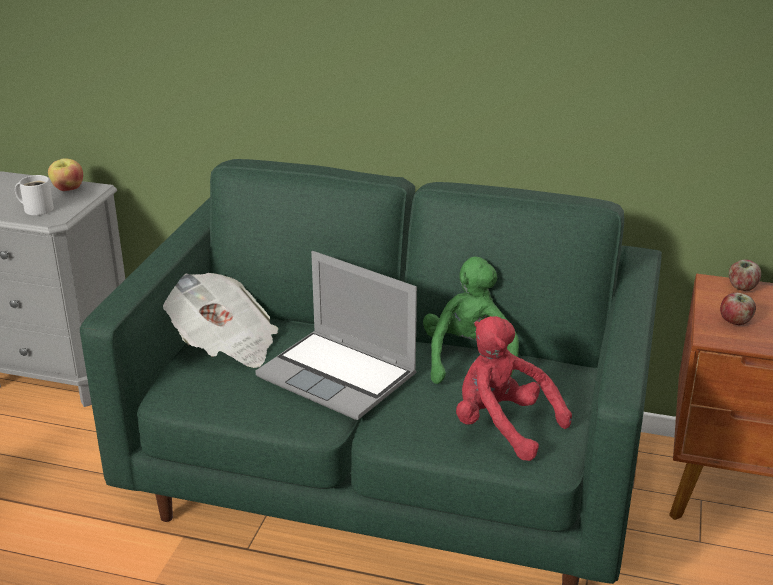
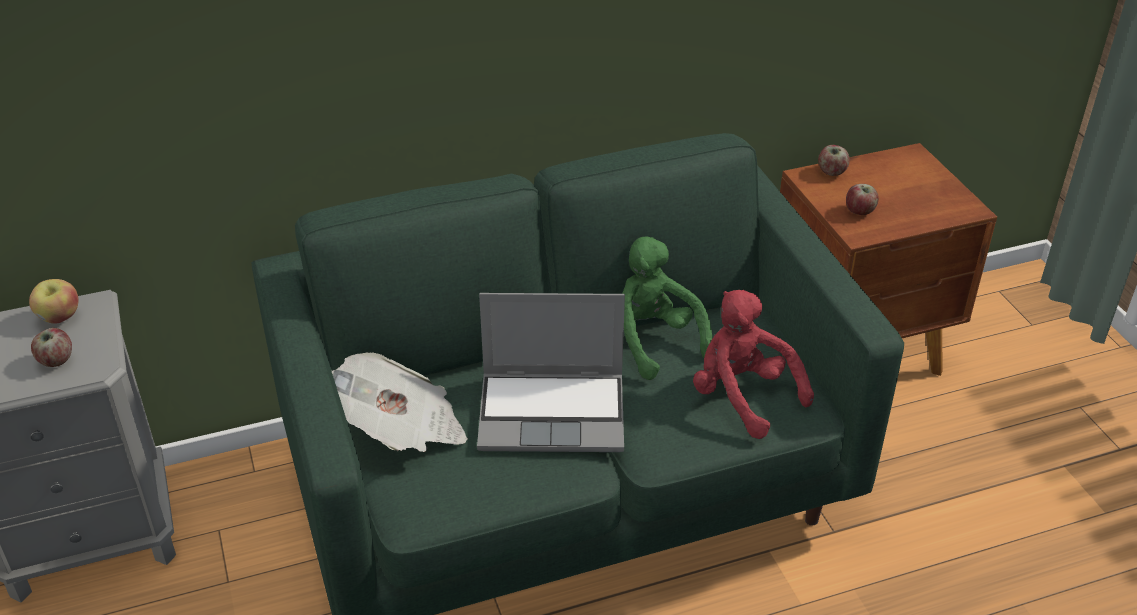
camera: 35 degrees left, 10 degrees up
(37, 208) = (56, 361): white mug -> apple
(502, 426) = (742, 396): red plush toy -> red plush toy turned 45 degrees clockwise

